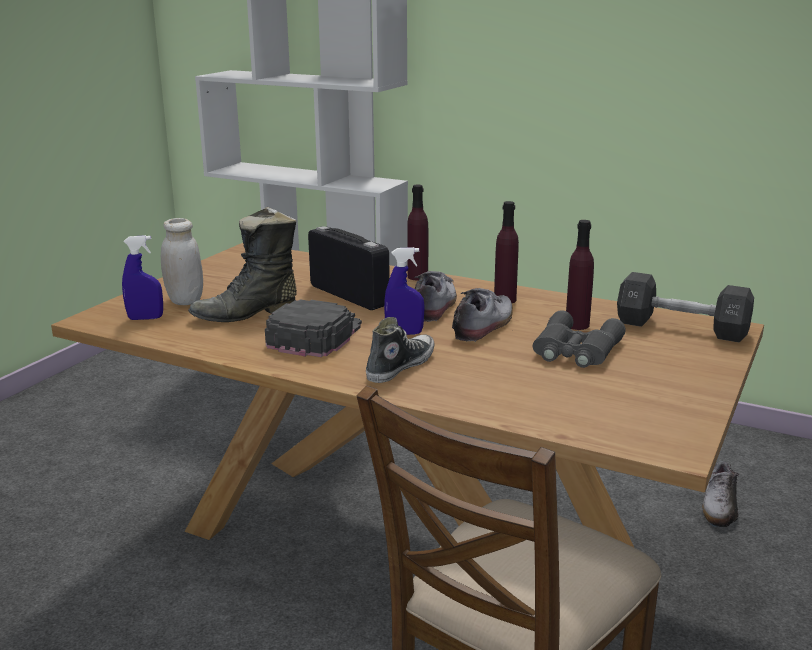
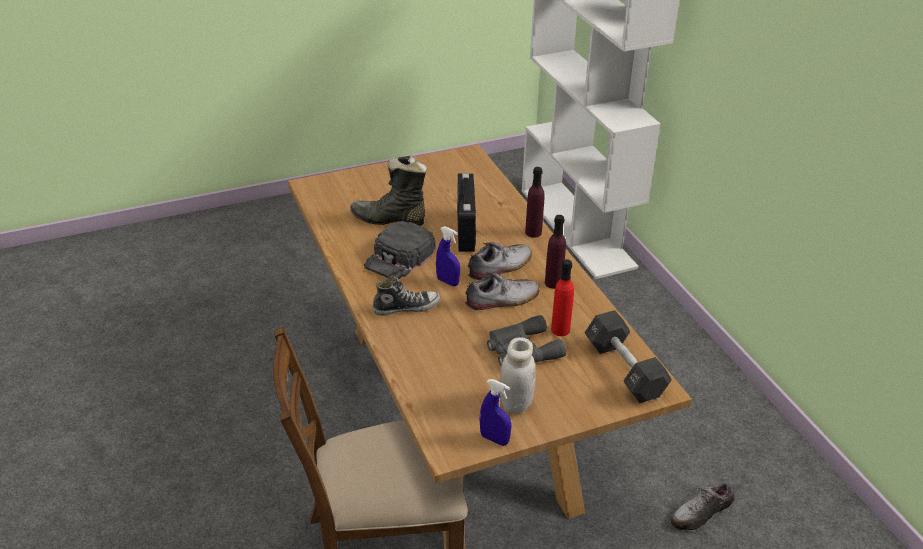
camera: 40 degrees right, 15 degrees up
(145, 318) = (335, 197): blue spray bottle -> blue spray bottle (494, 439)
(185, 300) = (372, 191): white jar -> white jar (515, 403)
(315, 335) = (400, 257): black cap -> black cap turned 150 degrees clockwise
(577, 325) = (560, 330): purple bottle -> red bottle

